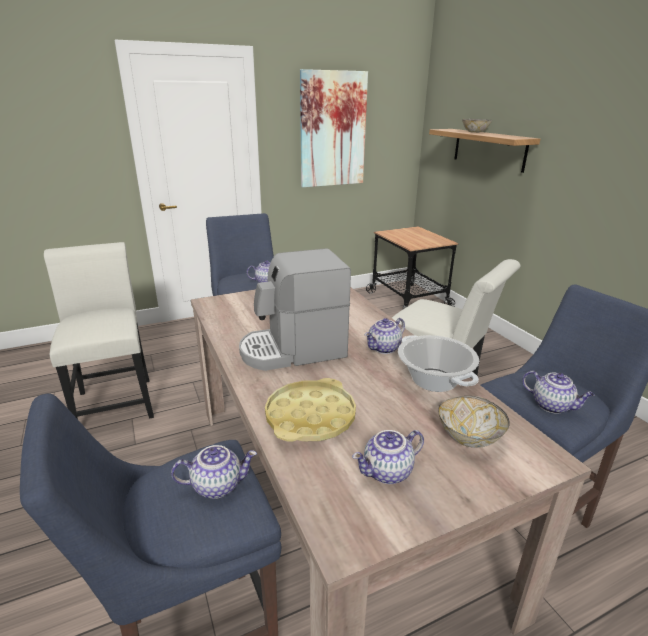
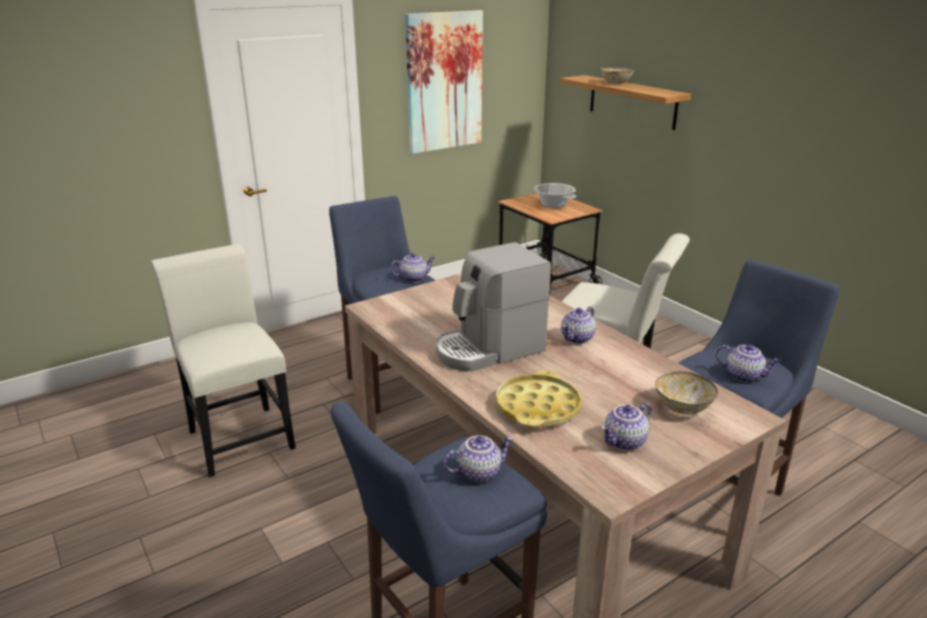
camera: 10 degrees left, 0 degrees up
(434, 380) = (636, 363): cooking pot -> cooking pot (553, 204)

